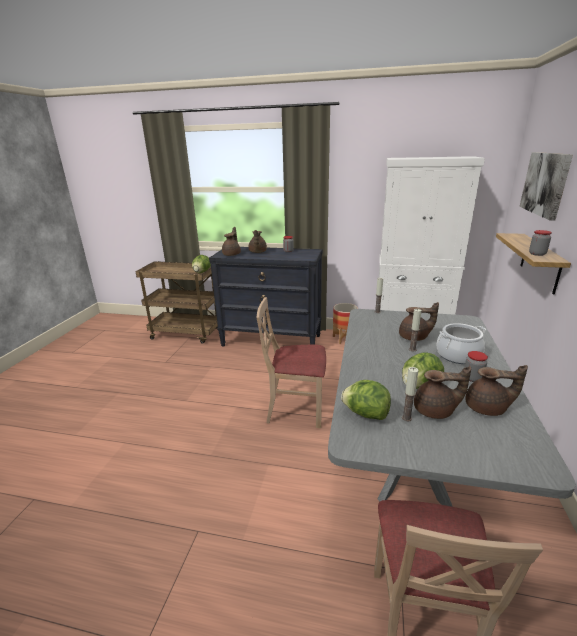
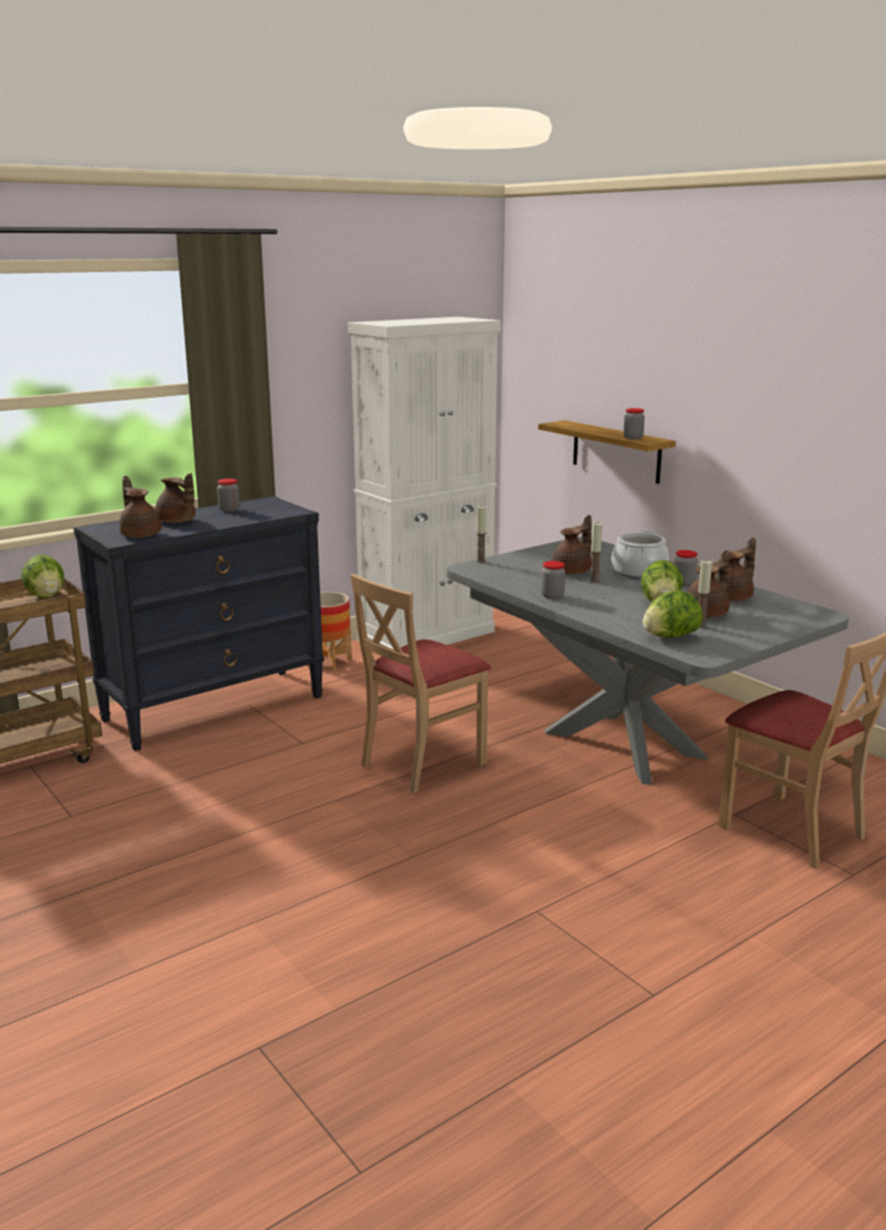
camera: 50 degrees left, 5 degrees down
(364, 348) = (552, 596): none -> jar
(545, 184) = (588, 352): picture -> none

